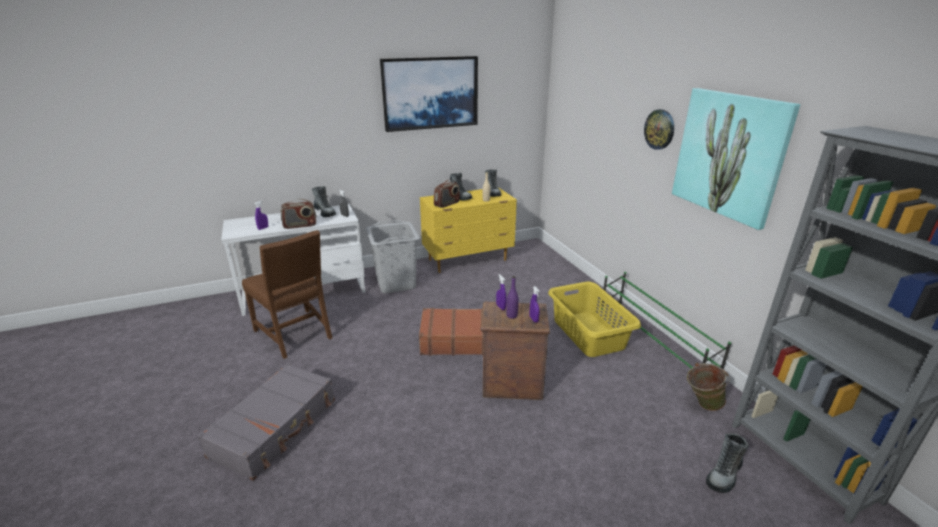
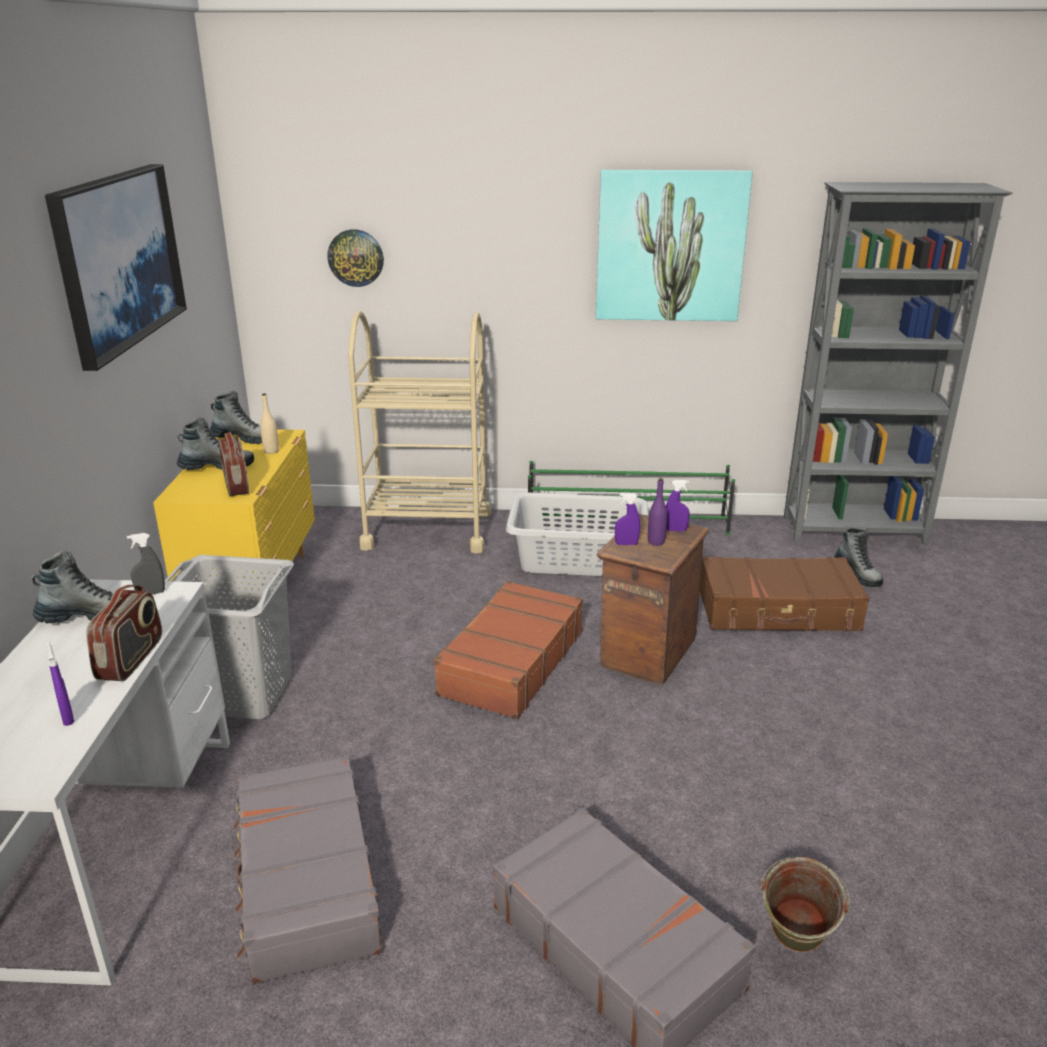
camera: 65 degrees left, 0 degrees up
(296, 334) = (306, 881): brown chair -> grey suitcase
(563, 281) = (427, 530): none -> beige cart
(588, 333) = (576, 558): yellow laundry basket -> grey laundry basket
(615, 434) = (778, 610): none -> brown suitcase
(659, 129) = (543, 236): wall clock -> wall clock (356, 258)
(701, 405) = (755, 543): green bucket -> green bucket (793, 948)

